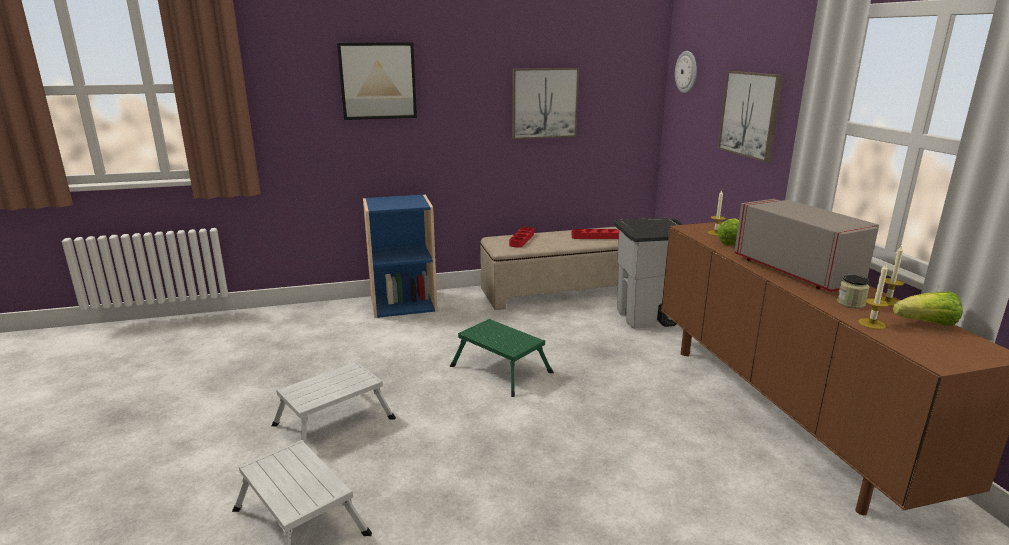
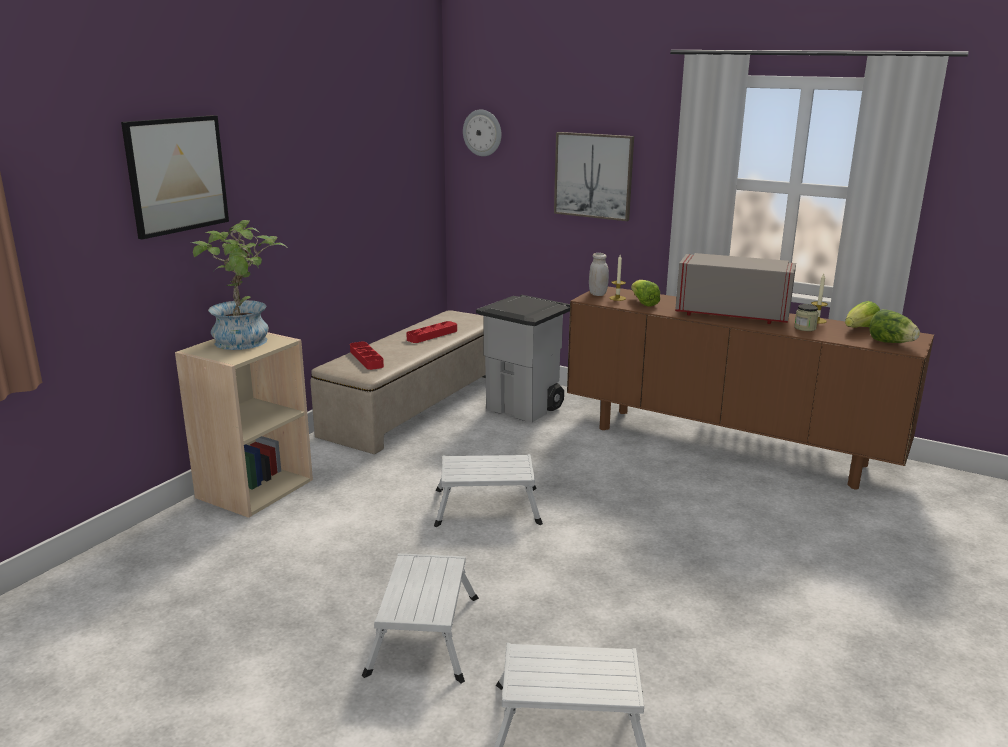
camera: 45 degrees left, 0 degrees up
(402, 201) = (246, 343): none -> potted plant
(404, 304) = (255, 488): blue bookcase -> beige bookcase
(501, 369) = (488, 506): green step ladder -> white step ladder
(544, 103) = (350, 182): picture -> none
(706, 226) = (597, 294): none -> white jar
(871, 324) = (841, 338): candle -> none
(930, 348) = (890, 343): none -> lettuce

